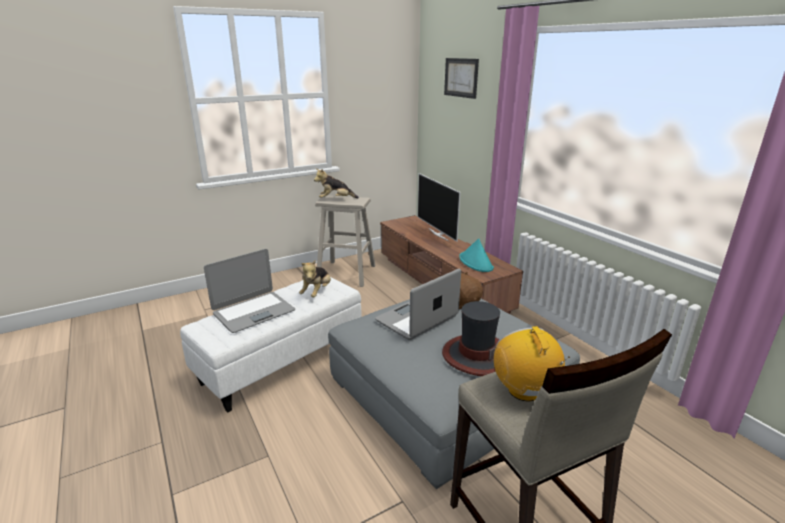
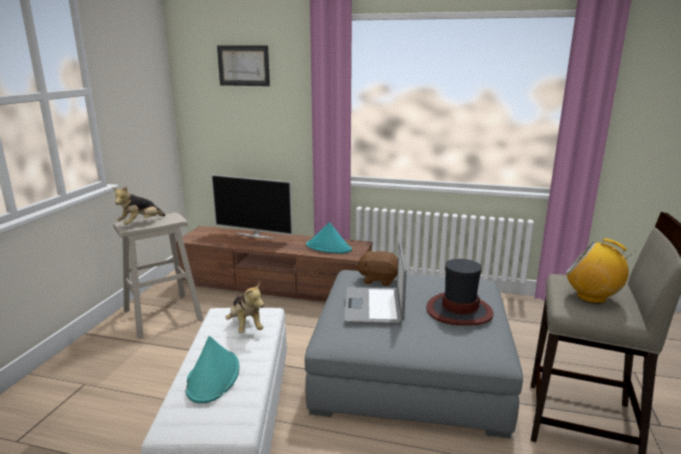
camera: 45 degrees left, 5 degrees down
(253, 312) = (213, 377): laptop -> turquoise hat

